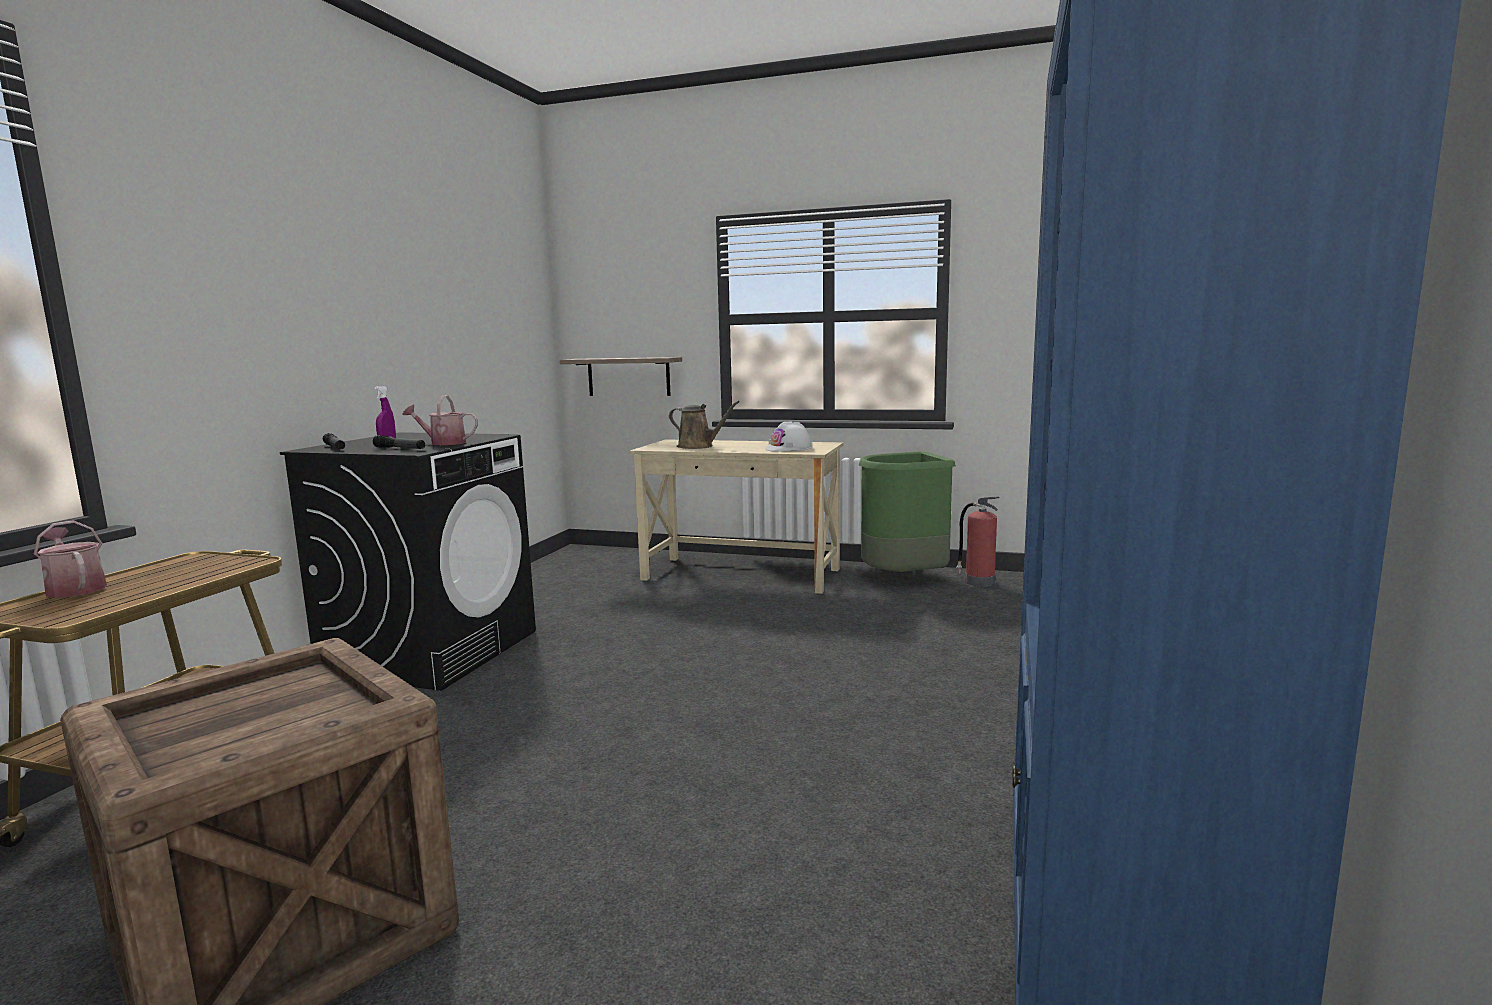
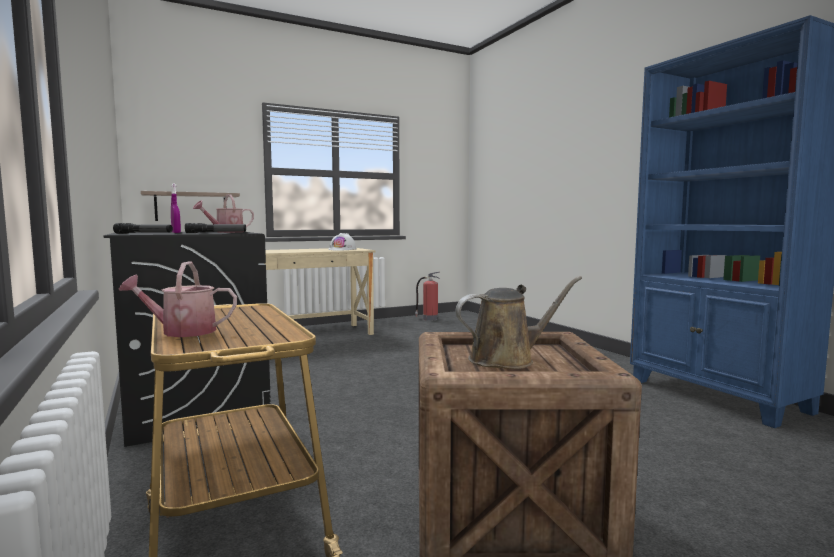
camera: 45 degrees left, 5 degrees down
(698, 446) = (282, 251): brown watering can -> brown watering can (507, 359)
(904, 579) = (396, 323): green trash can -> none

